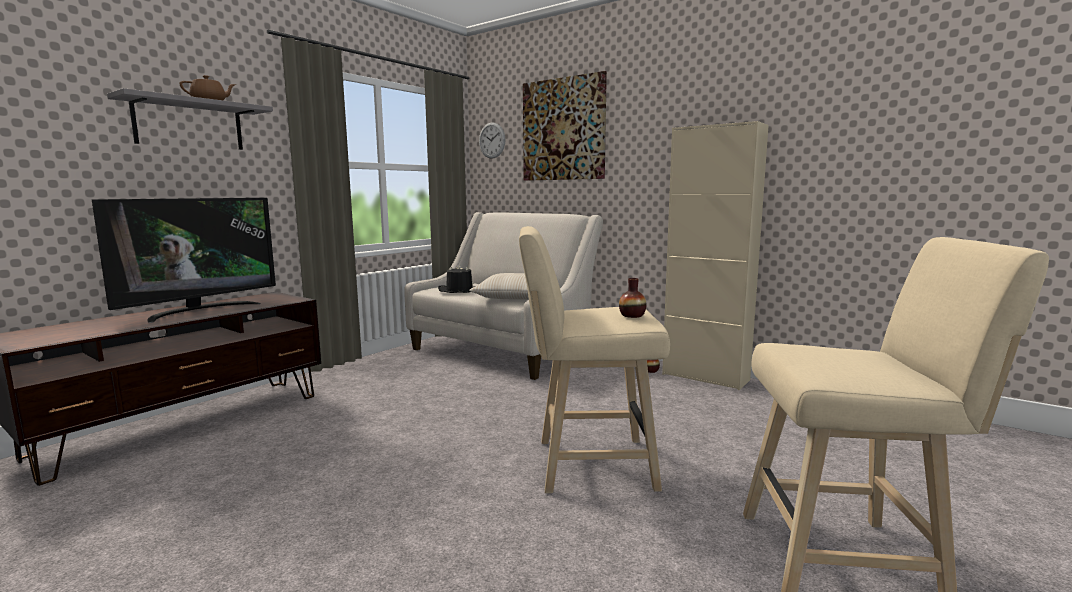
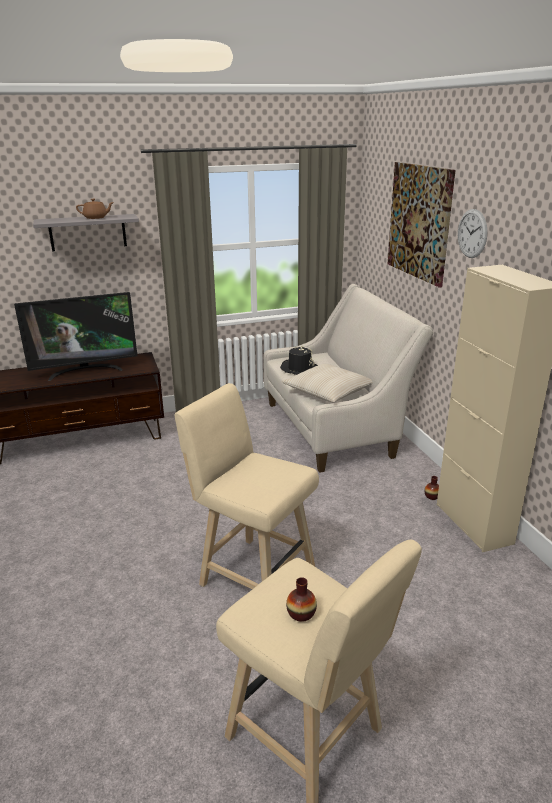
camera: 35 degrees right, 15 degrees up
(492, 140) = (372, 213): wall clock -> wall clock (472, 233)
(632, 315) = (269, 486): vase -> vase (301, 613)

